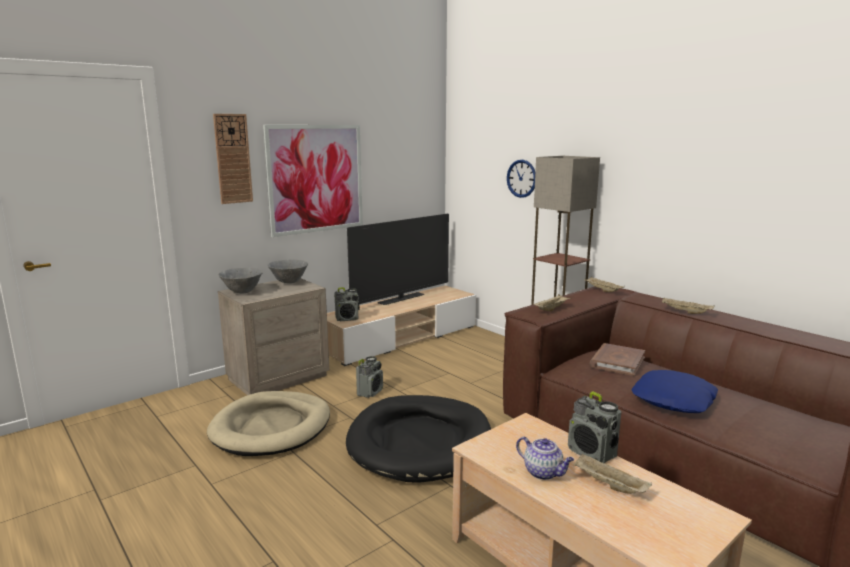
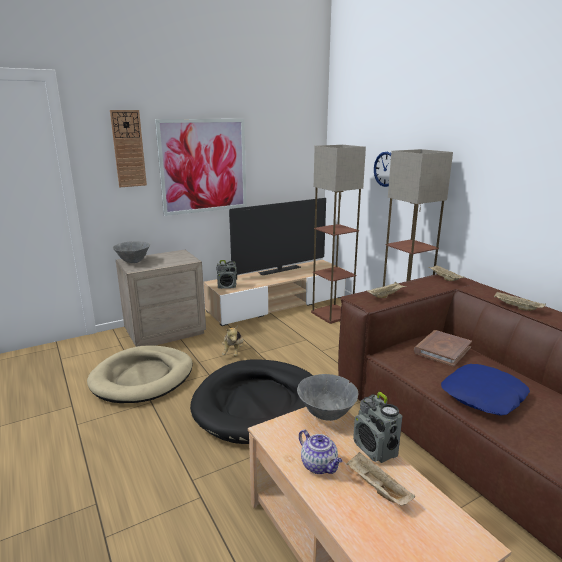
camera: 10 degrees right, 5 degrees up
(289, 282) = (175, 254): grey bowl -> grey bowl (326, 415)
(370, 392) = (233, 352): radio -> plush toy
(469, 345) = (333, 314): none -> floor lamp

